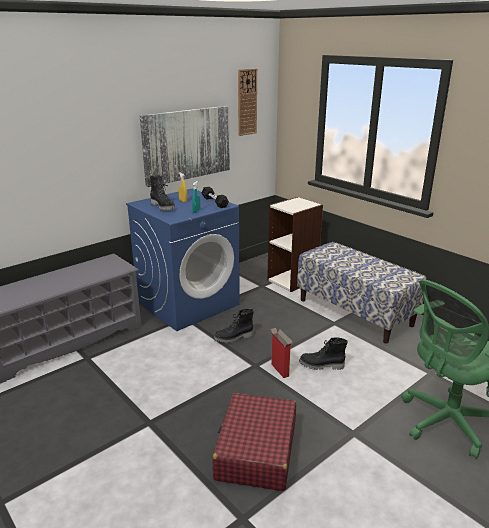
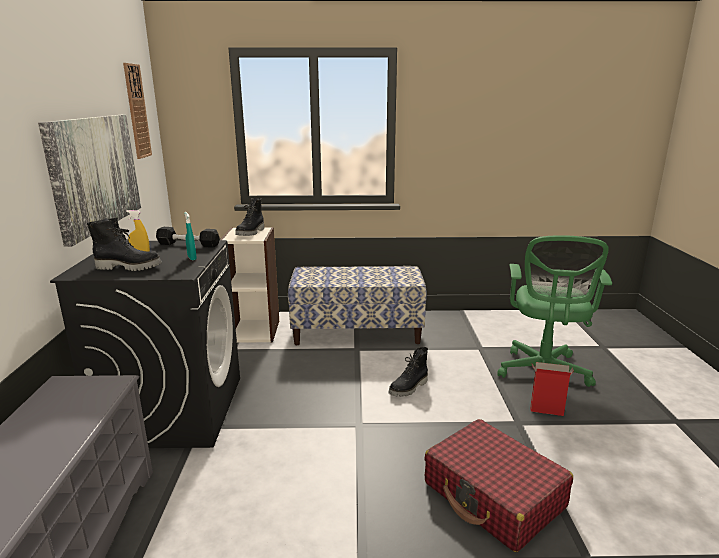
camera: 50 degrees left, 5 degrees down
(188, 303) = (173, 410): blue washing machine -> black washing machine
(234, 338) = (293, 413): black boot -> black boot (251, 233)
(279, 370) = (385, 414): cardboard box -> cardboard box (545, 411)

